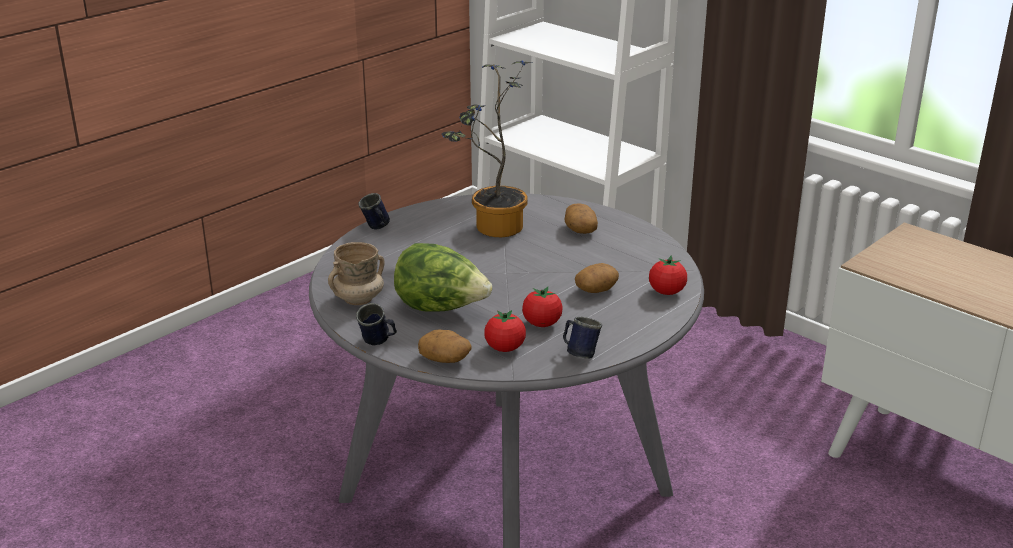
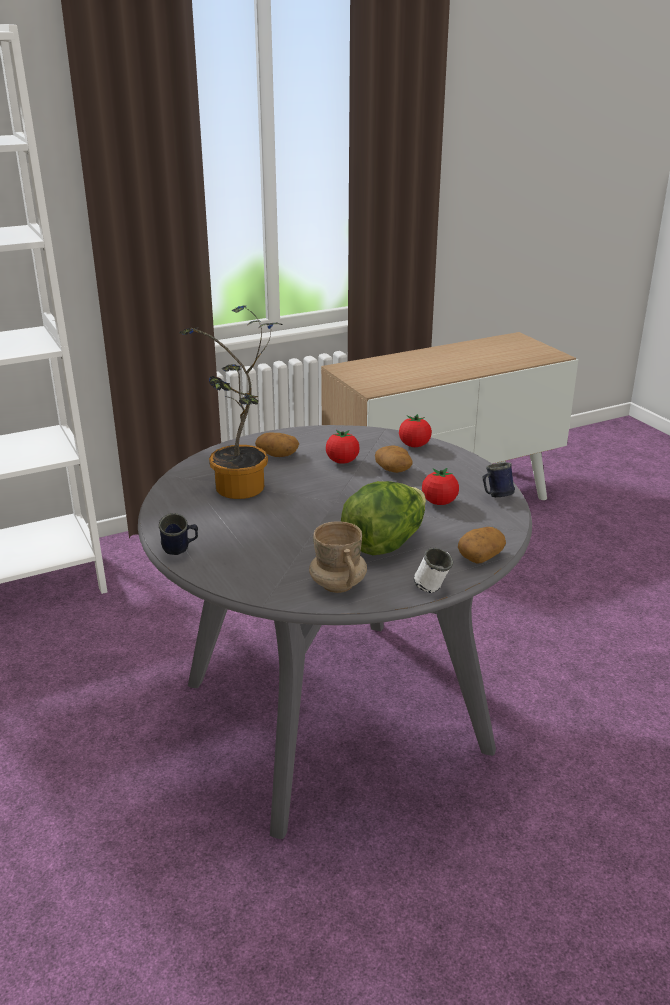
camera: 70 degrees left, 0 degrees up
(378, 342) = (434, 586): blue mug -> white mug
(505, 348) = (473, 525): tomato -> tomato (342, 461)

